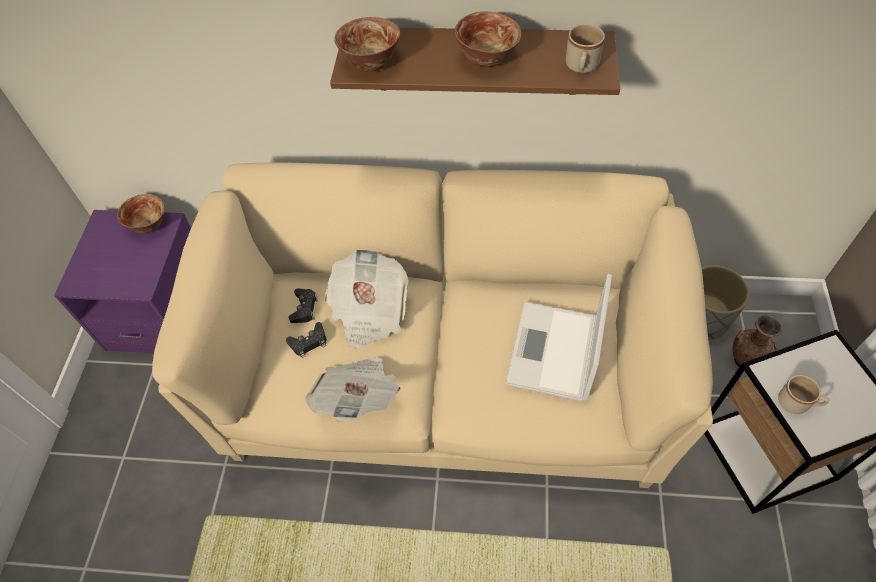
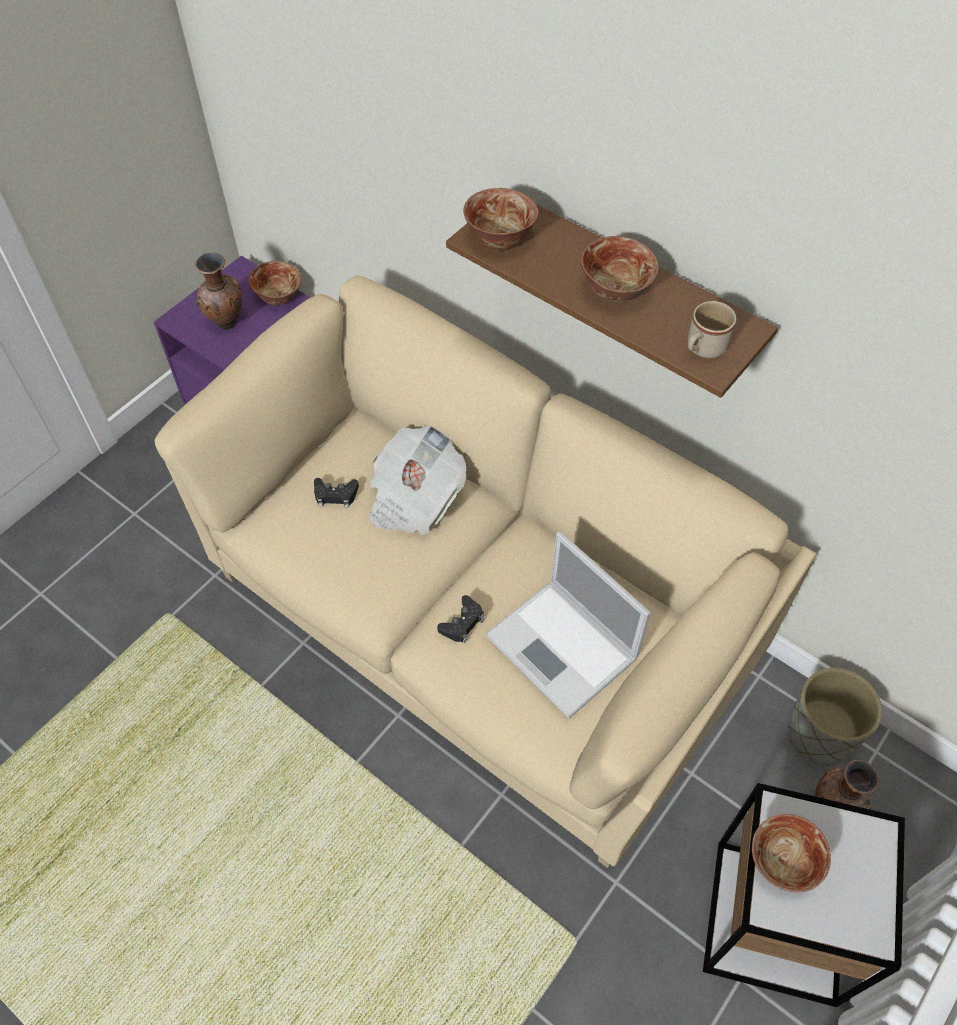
camera: 30 degrees right, 0 degrees up
(120, 265) = (227, 324): none -> brown vase
(304, 308) = (356, 459): black game controller -> black game controller (462, 623)
(358, 397) = (341, 574): newspaper -> none
(554, 353) = (563, 648): laptop -> laptop turned 90 degrees counterclockwise
(797, 403) = (783, 862): beige mug -> bowl

